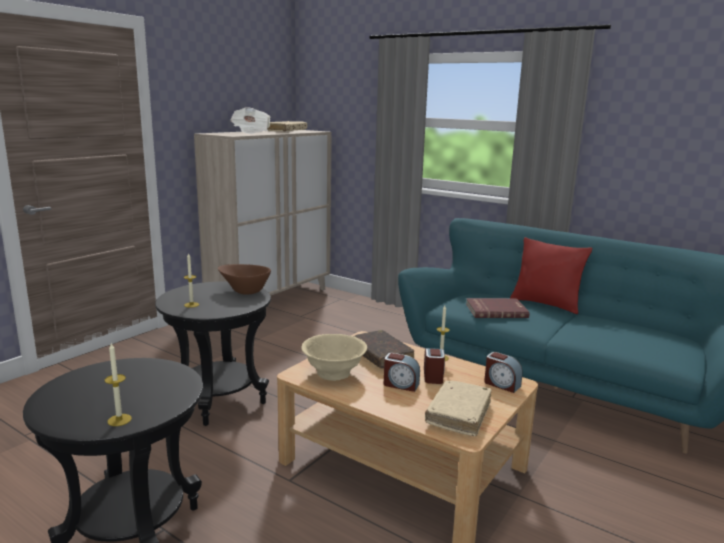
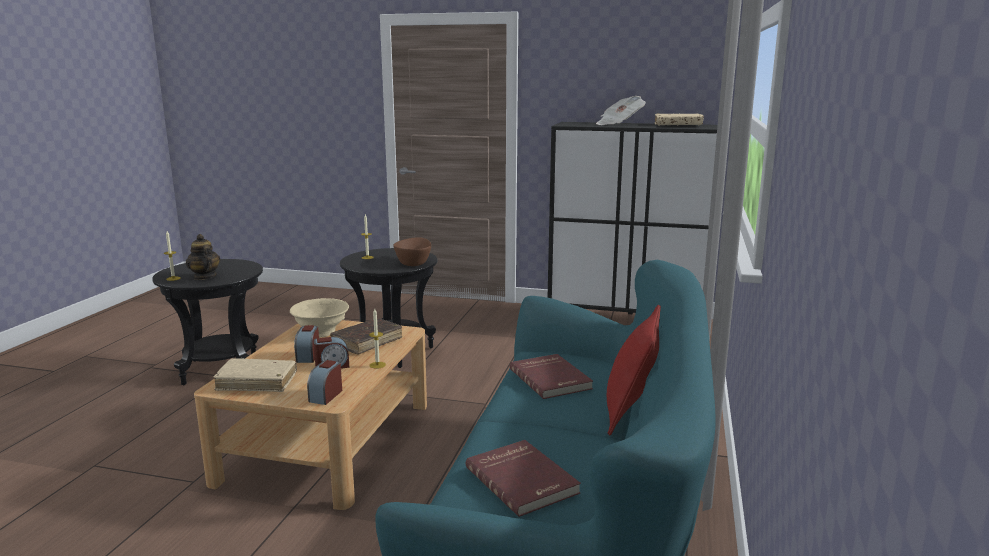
camera: 70 degrees right, 0 degrees up
(145, 395) = (205, 277): none -> teapot
(271, 300) = (628, 322): beige cabinet -> black cabinet
(640, 341) = (523, 480): none -> red book

